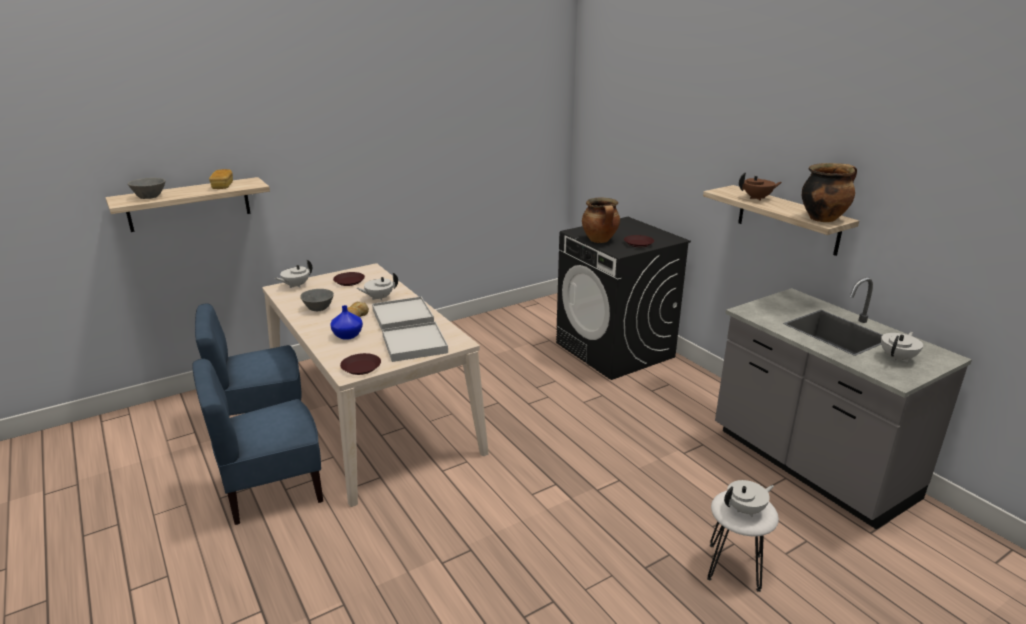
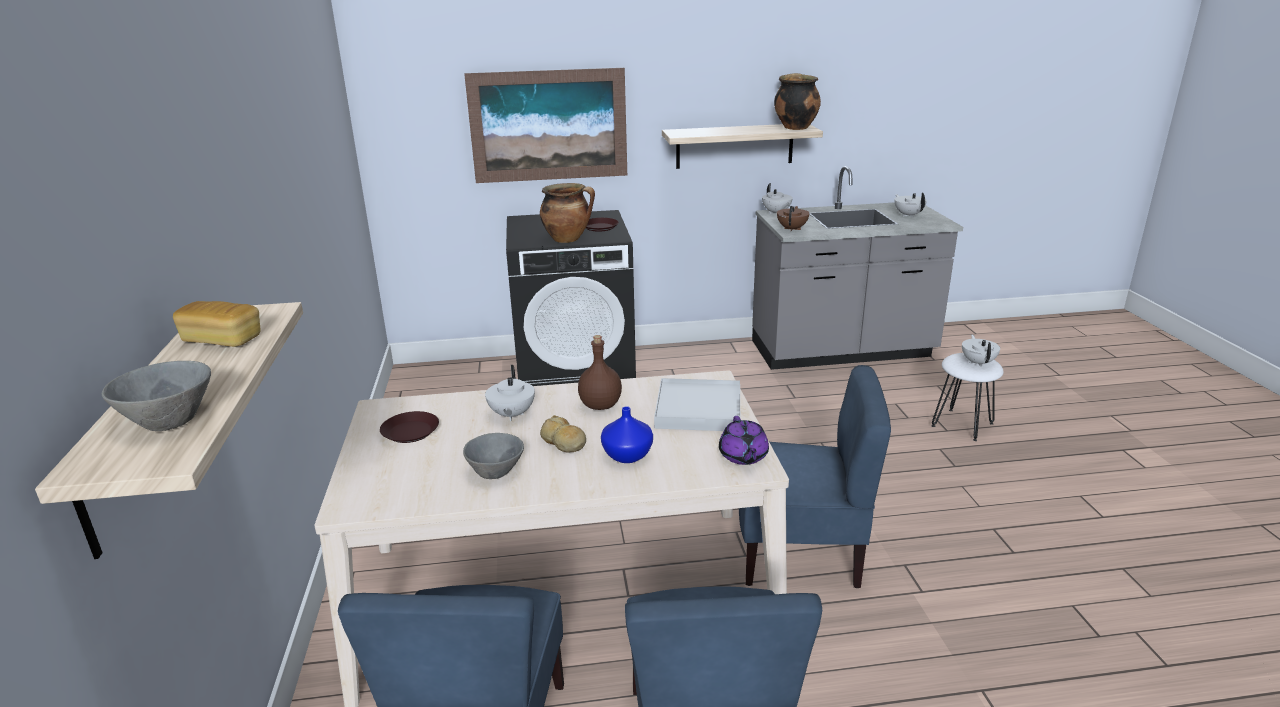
camera: 65 degrees left, 0 degrees up
(296, 286) = (361, 486): white teapot -> white teapot (776, 213)
(361, 367) = (743, 456): brown plate -> purple teapot
(402, 317) = (600, 406): white tray -> brown bottle
(457, 494) = (800, 553): none -> blue chair
(663, 157) = (548, 126): none -> picture
(757, 198) = (716, 130): brown teapot -> brown teapot (792, 229)

